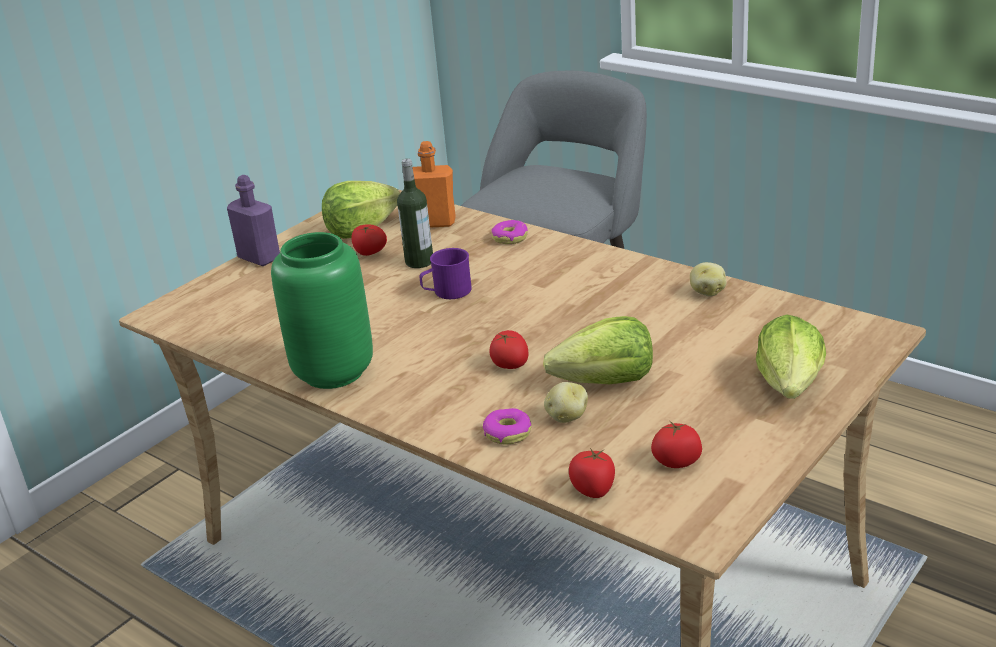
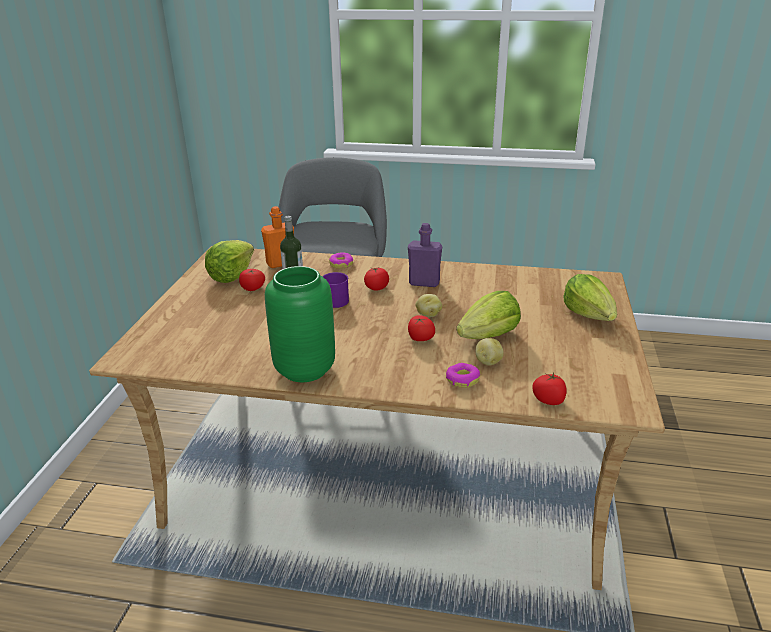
camera: 30 degrees left, 0 degrees up
(259, 258) = (170, 306): purple bottle -> purple bottle (424, 283)
(677, 461) = (577, 371): tomato -> tomato (376, 288)
(707, 292) = (492, 274): potato -> potato (428, 314)

